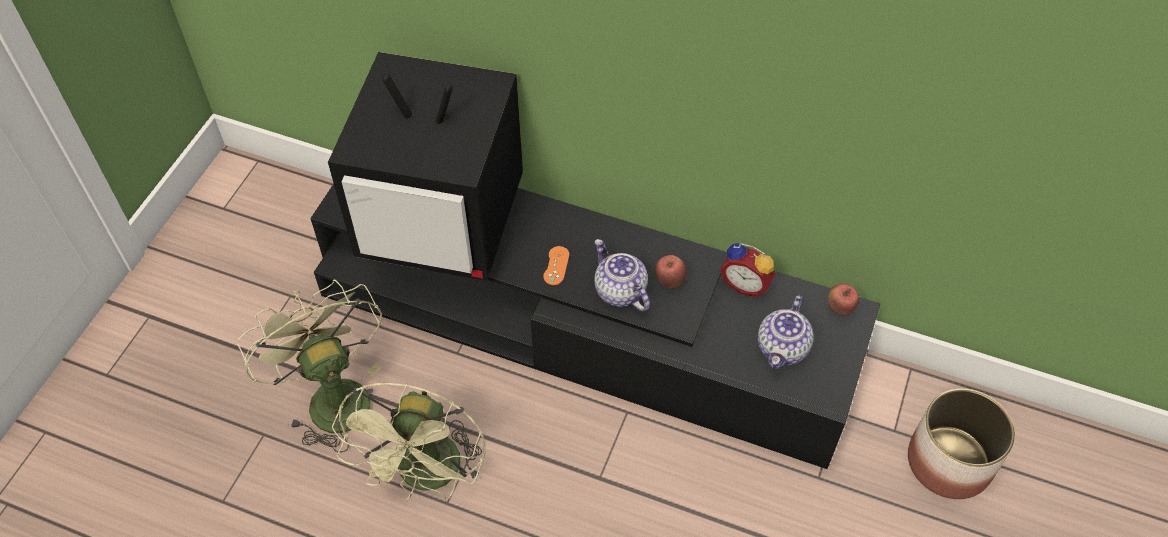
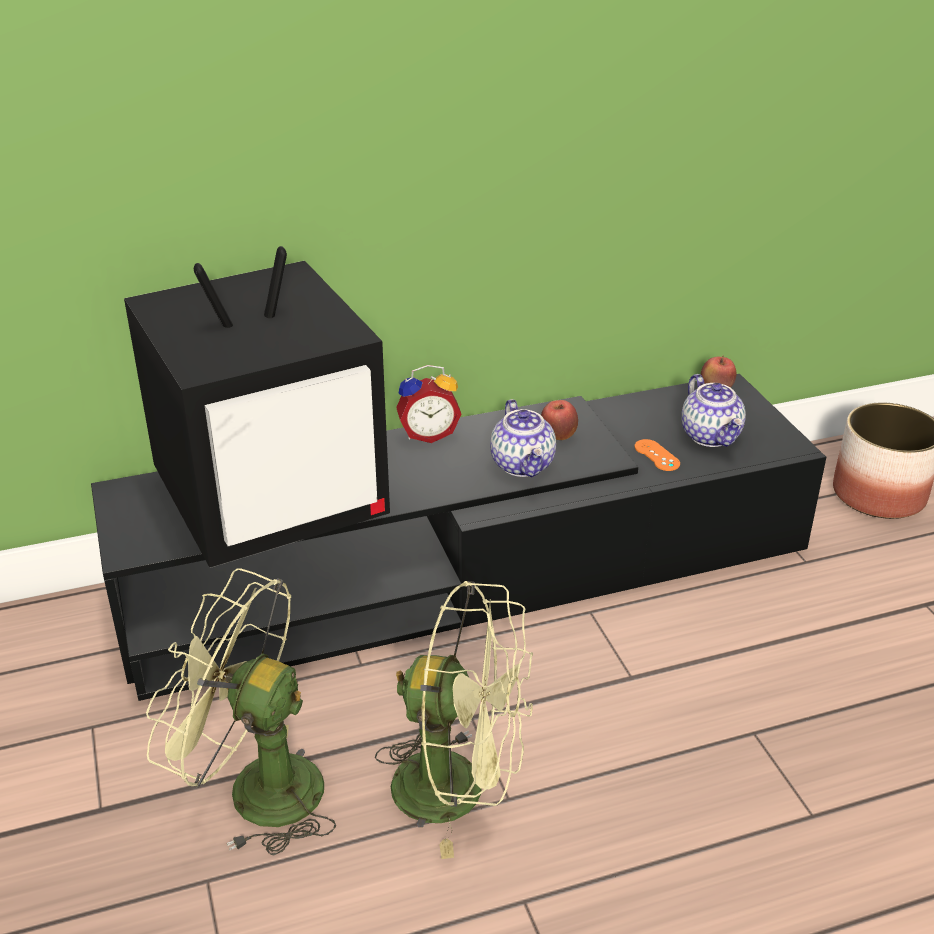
camera: 40 degrees left, 20 degrees down
(428, 477) = (459, 789): green fan -> green fan turned 45 degrees counterclockwise
(556, 265) = (438, 477): orange game controller -> orange game controller (656, 455)
(619, 291) = (523, 465): teapot -> teapot turned 120 degrees counterclockwise
(746, 283) = (621, 411): alarm clock -> alarm clock (428, 434)

